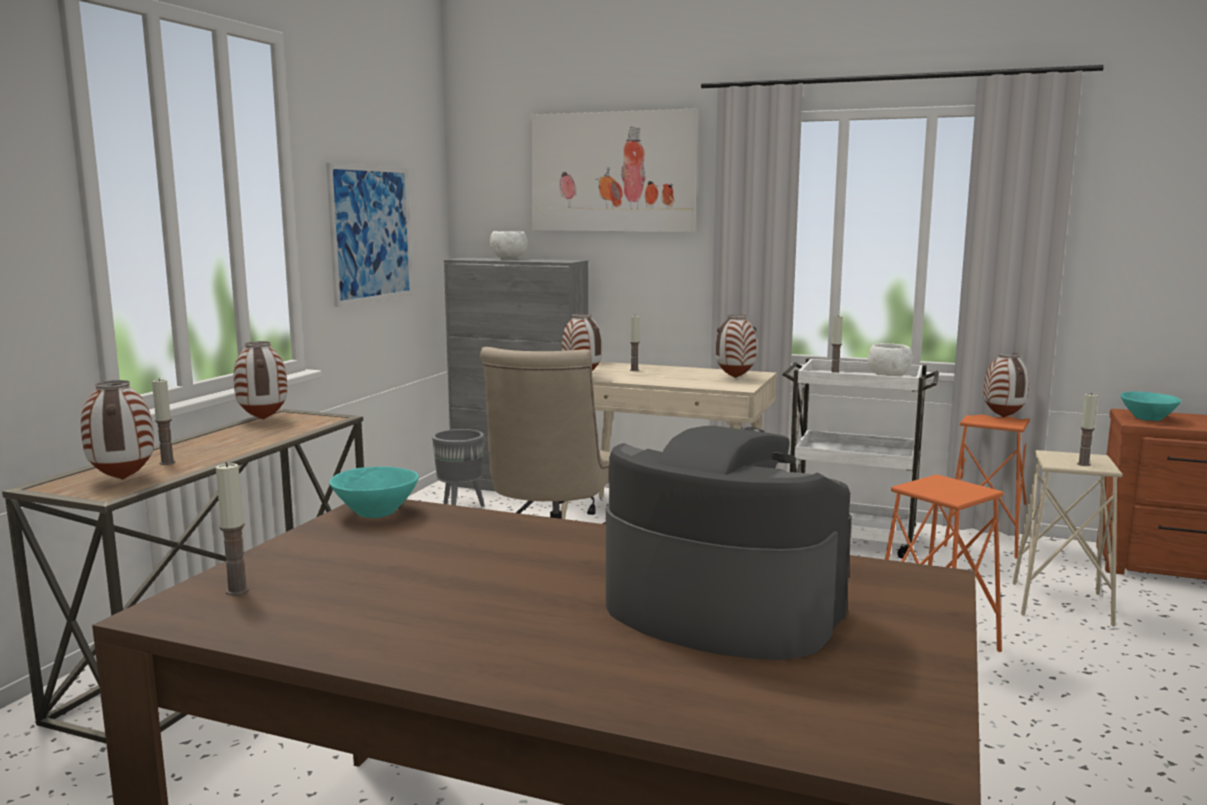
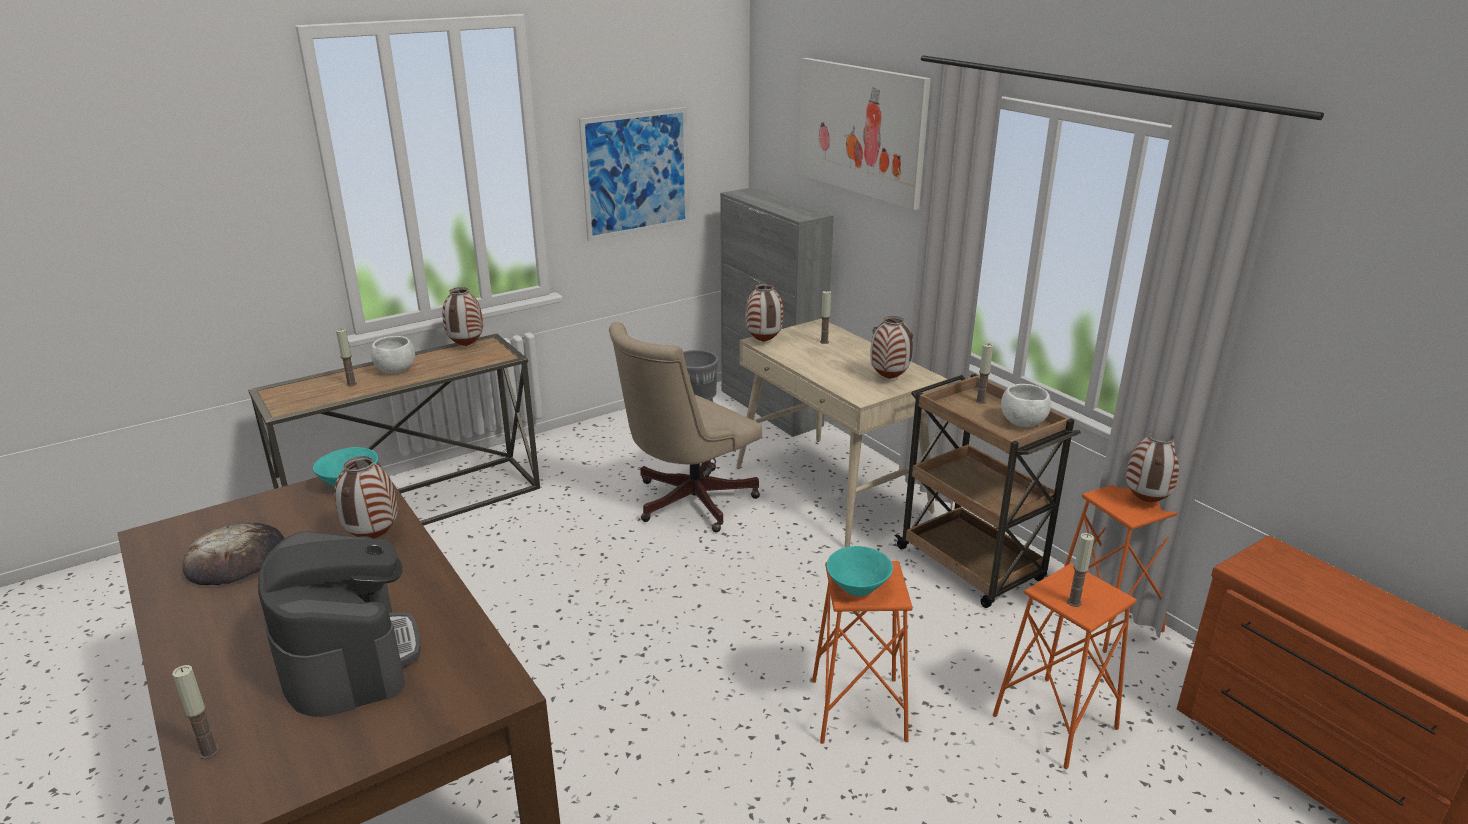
camera: 35 degrees right, 15 degrees up
(122, 479) = (309, 395): vase -> vase (373, 537)
(237, 590) = (195, 531): candle -> candle (209, 752)
(369, 592) = (237, 559): none -> bread
(508, 259) = (772, 200): white bowl -> white bowl (395, 370)
(851, 539) = (971, 566): white cart -> brown cart
(1060, 604) = (1055, 721): beige stool -> orange stool
(1148, 419) = (1269, 568): turquoise bowl -> turquoise bowl (857, 588)

